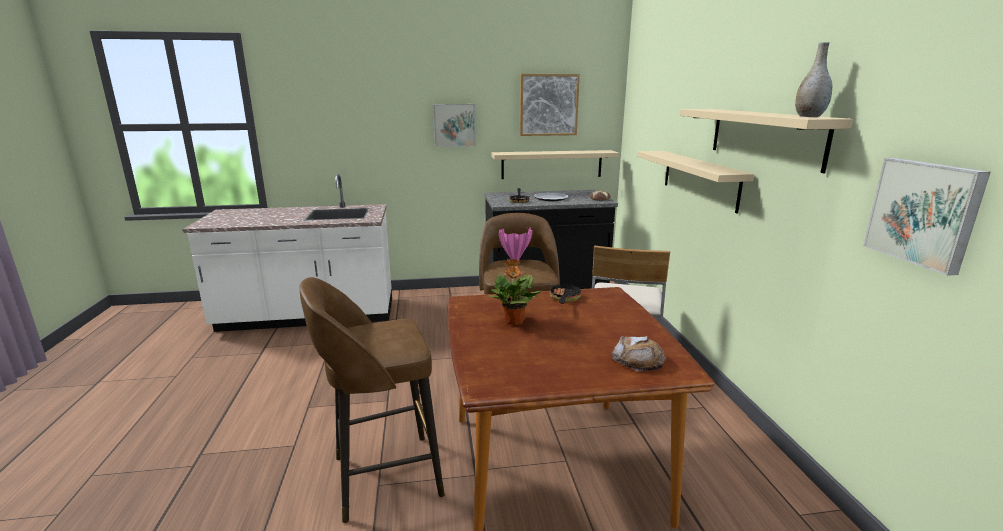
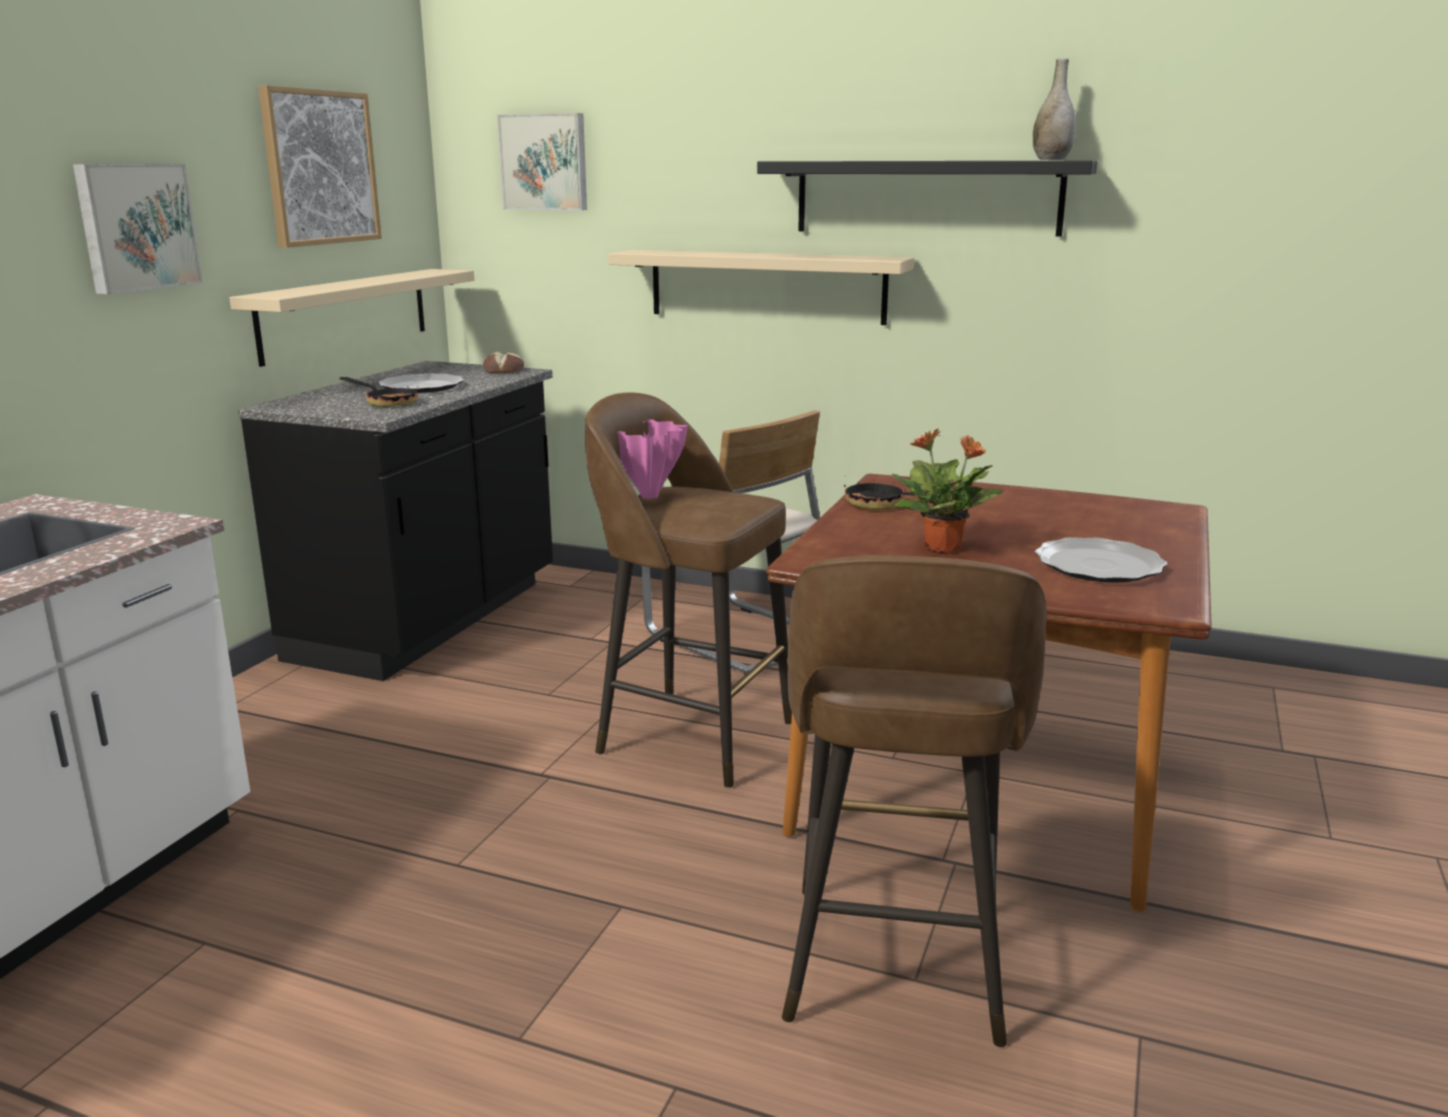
camera: 60 degrees left, 0 degrees up
(531, 361) = (1098, 565): none -> plate
(638, 359) = (1129, 518): bread -> none
(764, 136) = (927, 197): beige shelf -> black shelf
(924, 212) = (1220, 260): picture -> picture (545, 162)

